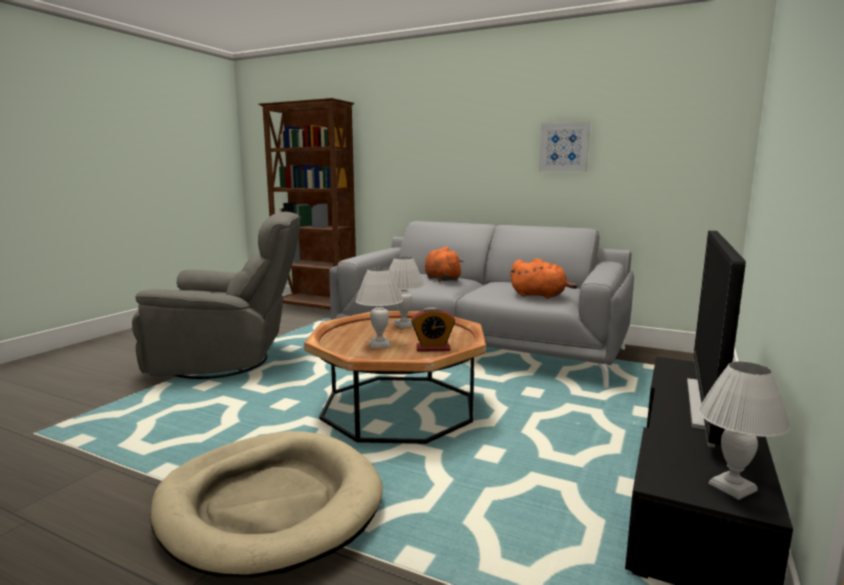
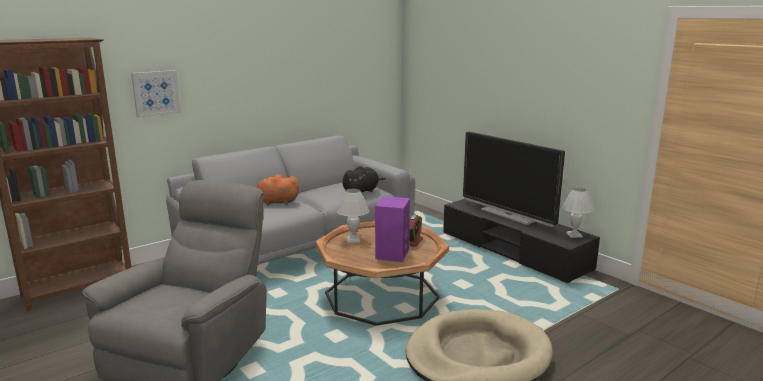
camera: 65 degrees left, 5 degrees up
(380, 344) = (391, 253): white table lamp -> purple speaker
(540, 296) = (362, 191): orange plush toy -> black plush toy
(564, 147) = (304, 76): picture -> picture (156, 93)

